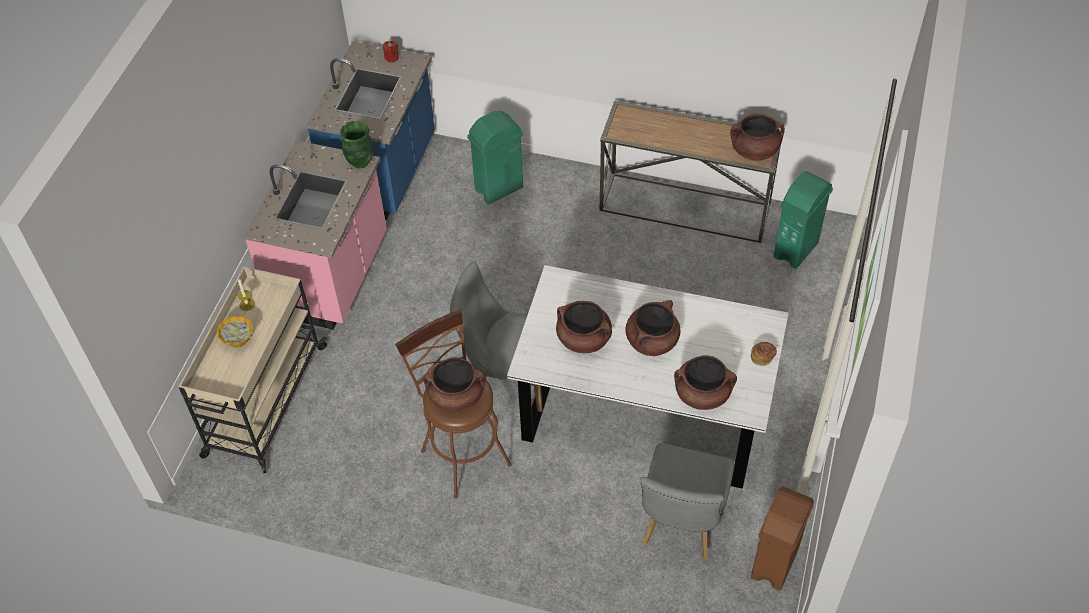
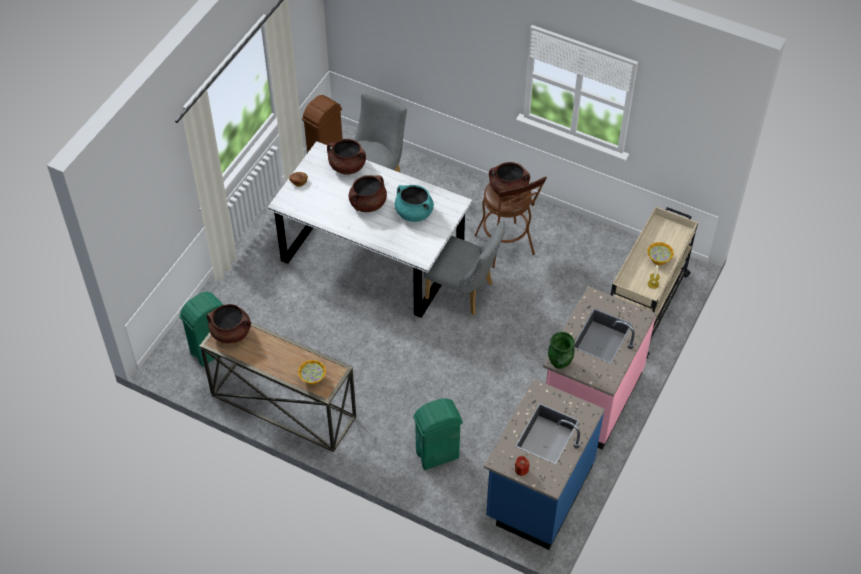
camera: 170 degrees left, 0 degrees up
(584, 339) = (413, 213): brown cooking pot -> turquoise cooking pot
(641, 121) = (313, 378): none -> bowl

